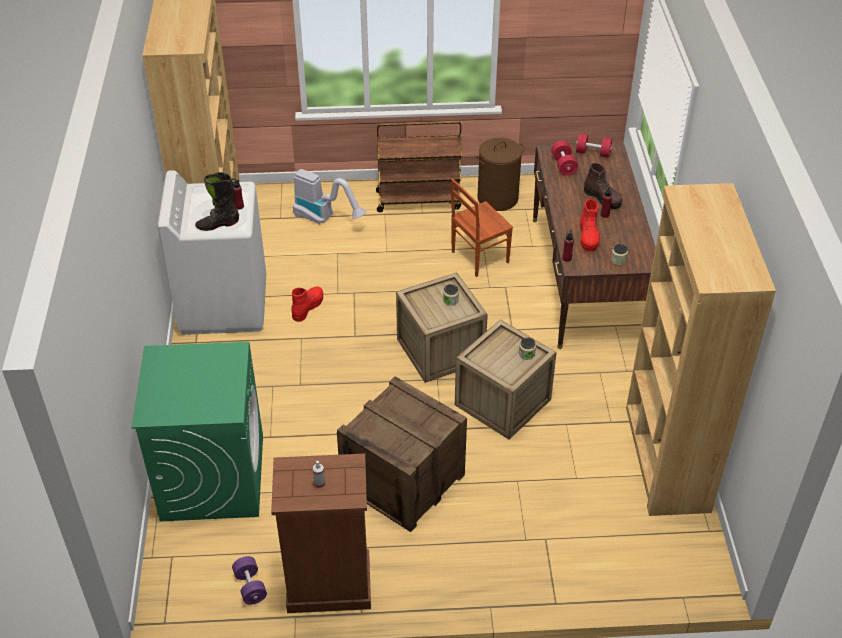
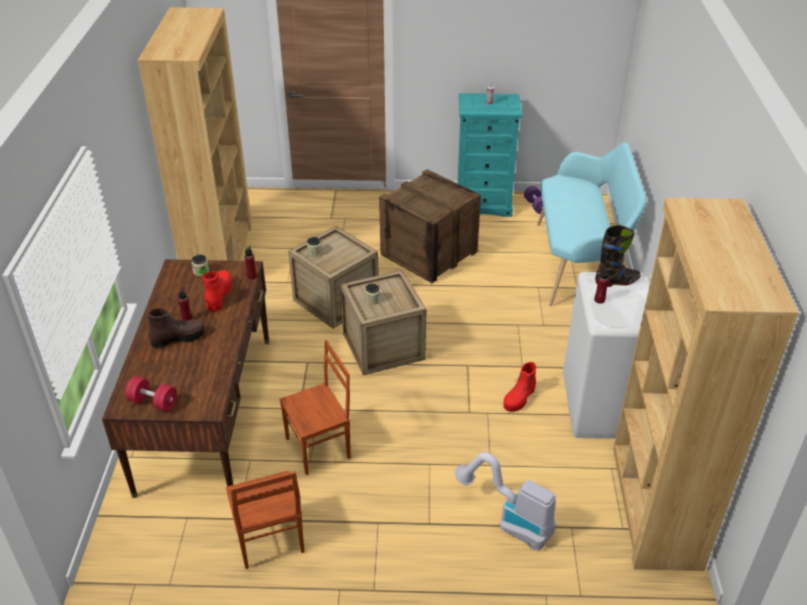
camera: 175 degrees left, 5 degrees down
(212, 477) = (579, 263): green washing machine -> turquoise bench
(328, 584) = (483, 204): brown dresser -> turquoise dresser
(419, 200) = (379, 546): brown cart -> none
(498, 198) = (268, 540): brown laundry basket -> brown chair
(563, 165) = (201, 385): red dumbbell -> none
(602, 198) = (178, 338): brown boot -> brown boot turned 105 degrees clockwise

